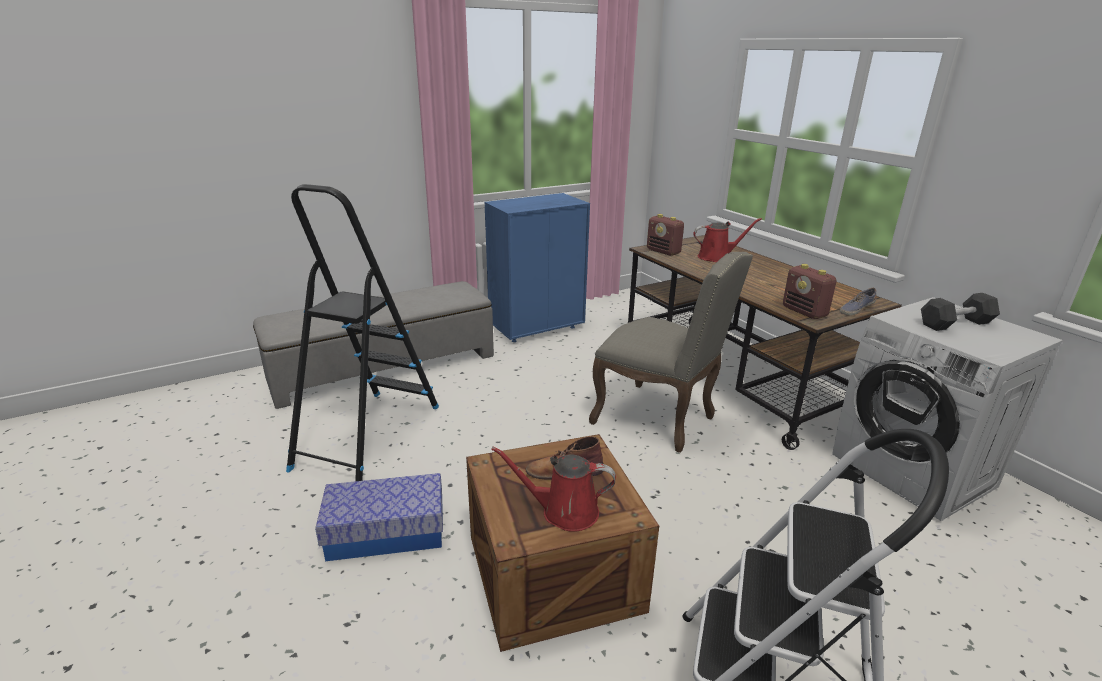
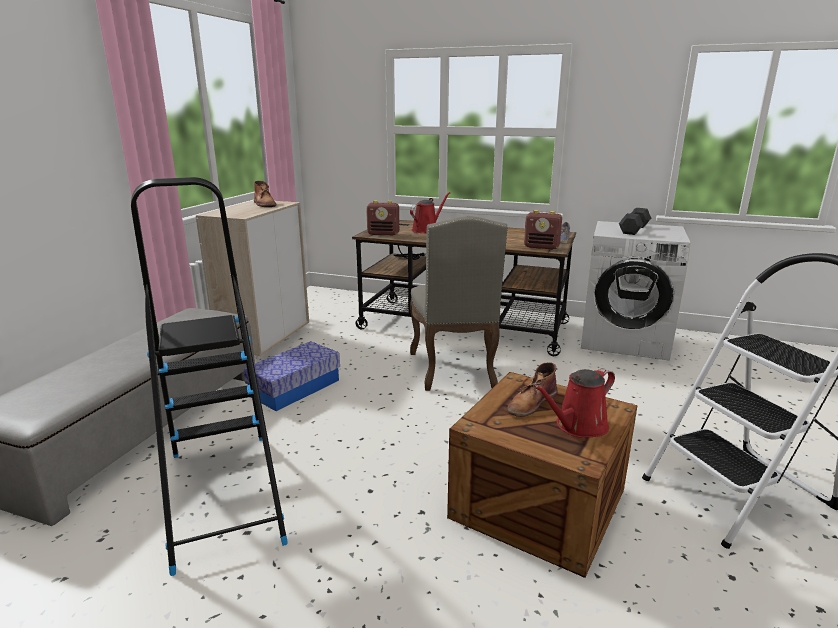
camera: 40 degrees left, 5 degrees down
(386, 532) = (370, 559): storage box -> storage box (295, 388)
(537, 328) = (265, 341): blue cabinet -> beige cabinet
(556, 199) = (264, 204): none -> brown boot
(657, 419) = (455, 371): grey chair -> grey chair turned 90 degrees clockwise

